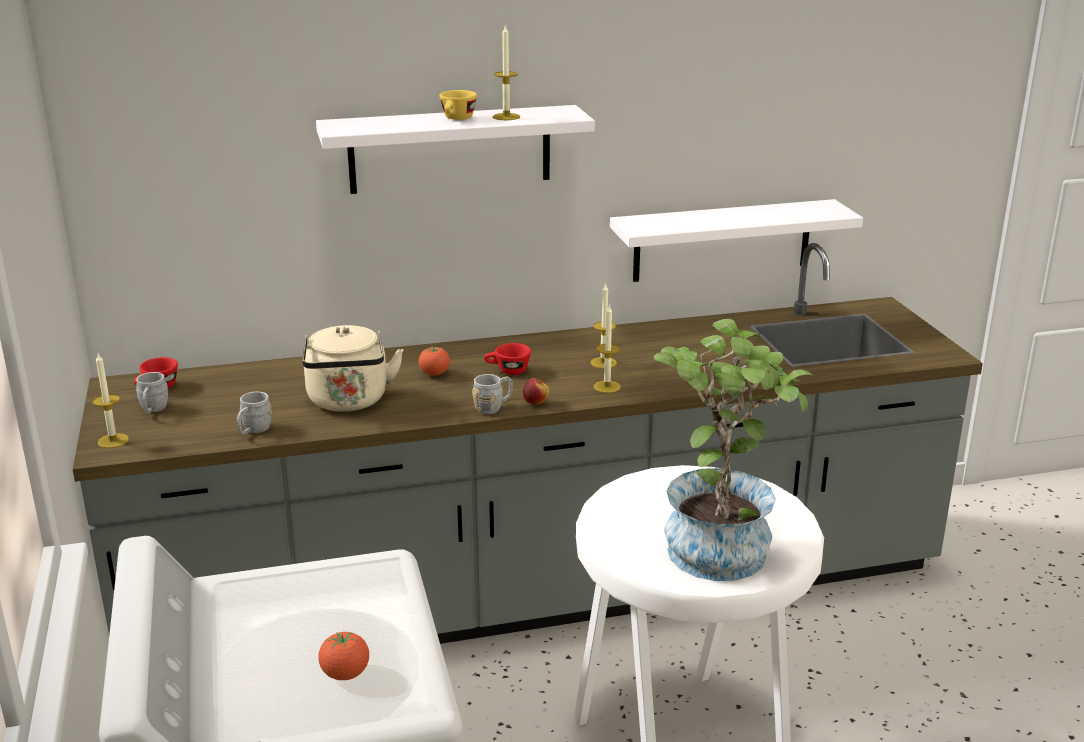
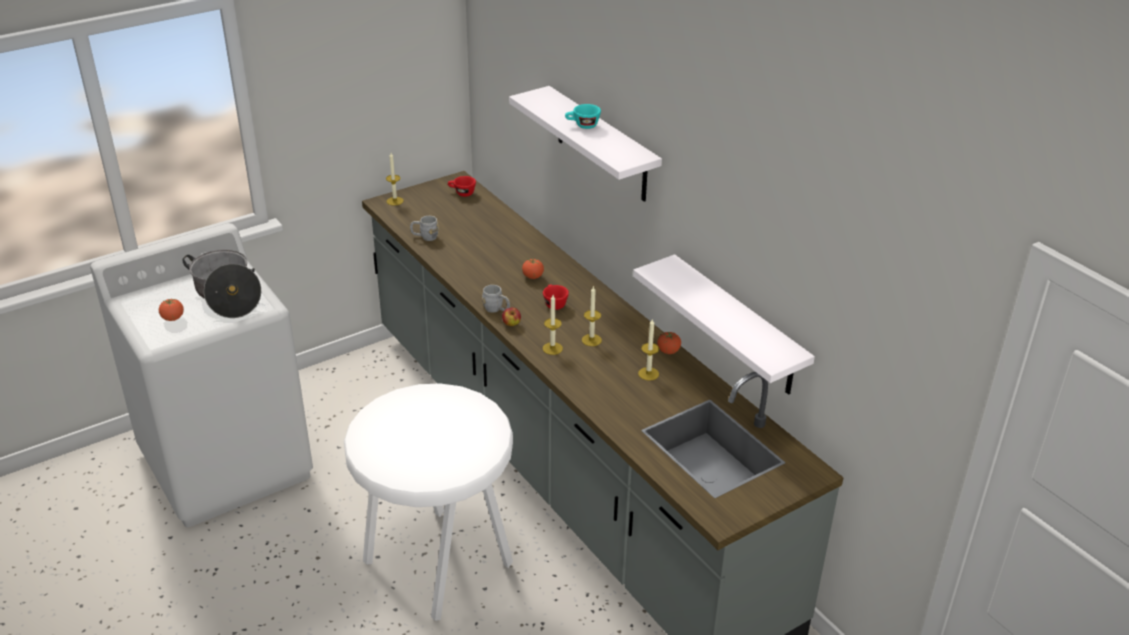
camera: 70 degrees right, 10 degrees up
(152, 410) = (434, 200): grey mug -> none
(314, 603) = (227, 295): none -> cooking pot
(349, 402) = (476, 257): beige kettle -> none
(457, 119) = (582, 126): yellow cup -> turquoise cup
(506, 117) = (601, 140): candle -> candle (648, 374)
(651, 329) = (668, 351): none -> tomato
(720, 544) = (407, 446): potted plant -> none

